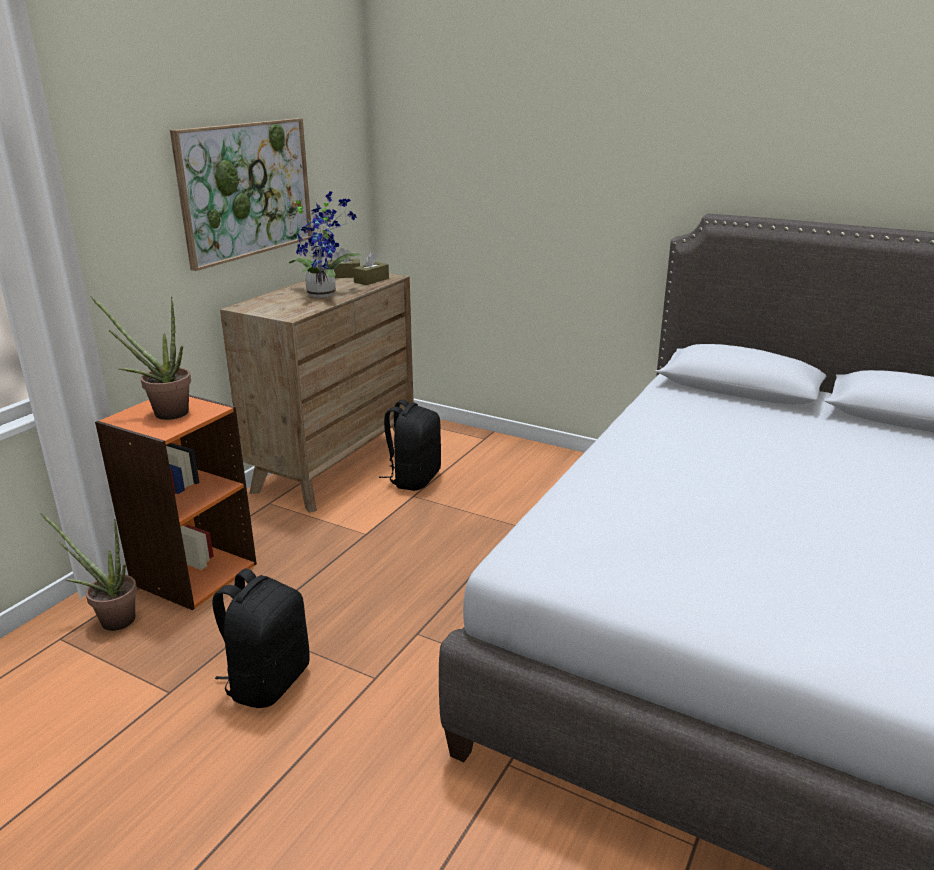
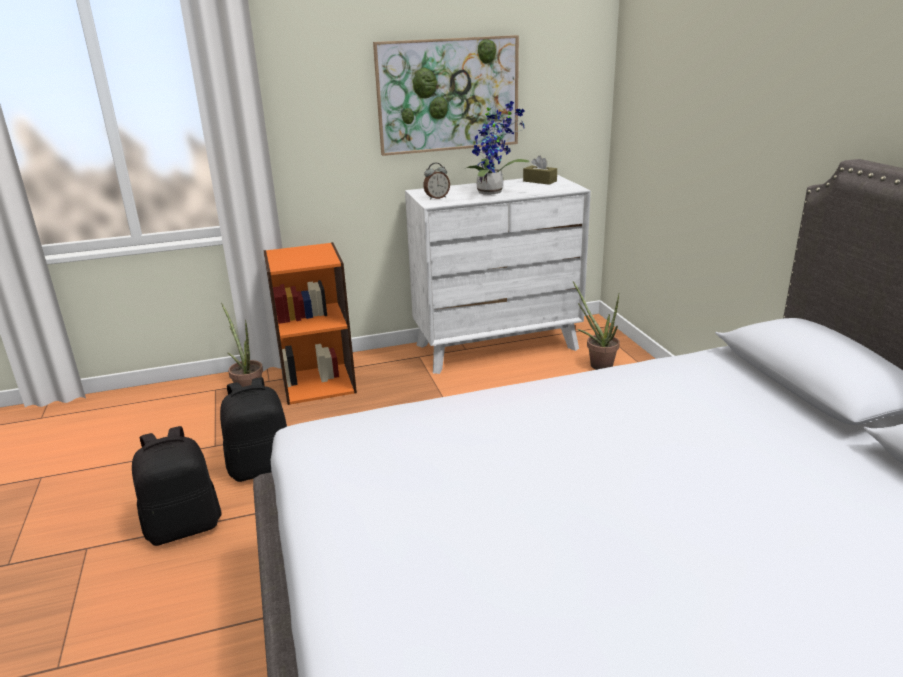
camera: 45 degrees right, 0 degrees up
(164, 413) = (301, 255): potted plant -> potted plant (597, 364)
(280, 310) = (436, 198): none -> alarm clock
(335, 465) = (496, 346): brown dresser -> white dresser
(371, 280) = (551, 188): brown tissue box -> none
(414, 479) = (538, 378): black backpack -> black backpack (184, 526)

